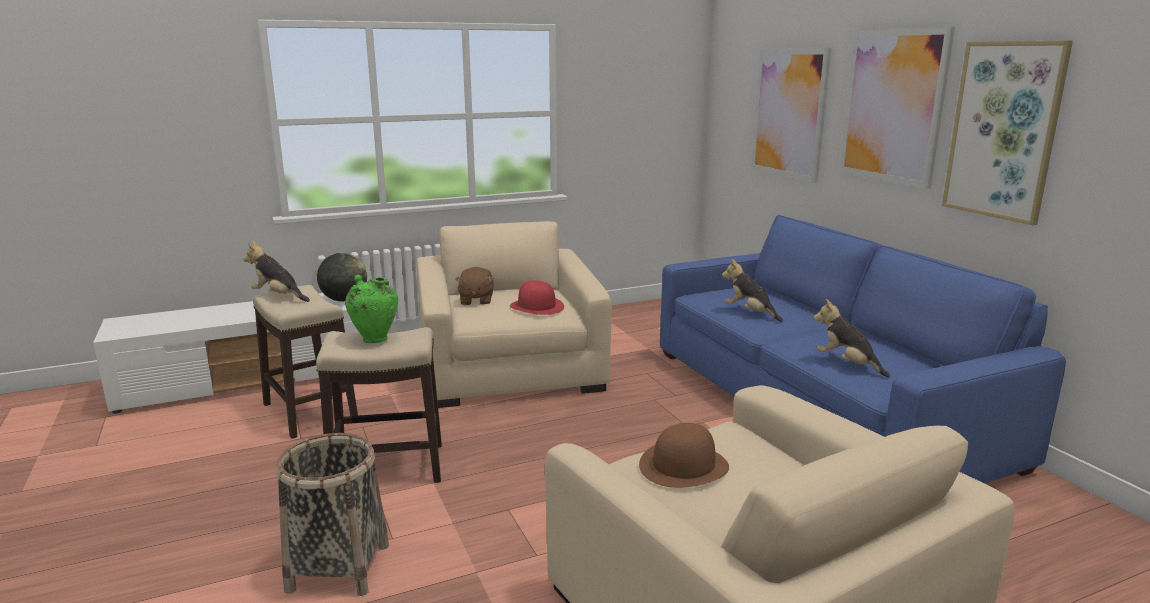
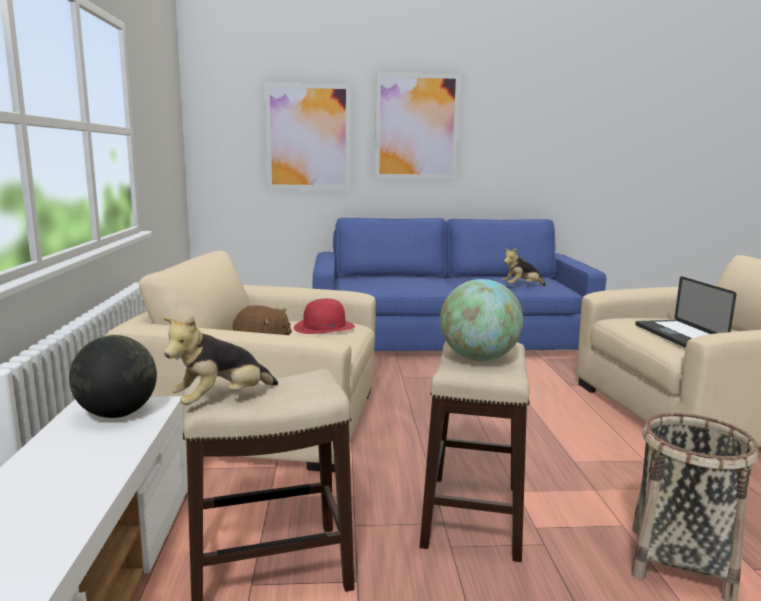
camera: 70 degrees left, 5 degrees down
(375, 339) = (479, 358): green vase -> globe
(683, 466) = (679, 334): brown hat -> laptop
(750, 313) = (411, 286): plush toy -> none
(1003, 131) = (501, 137): picture -> none

